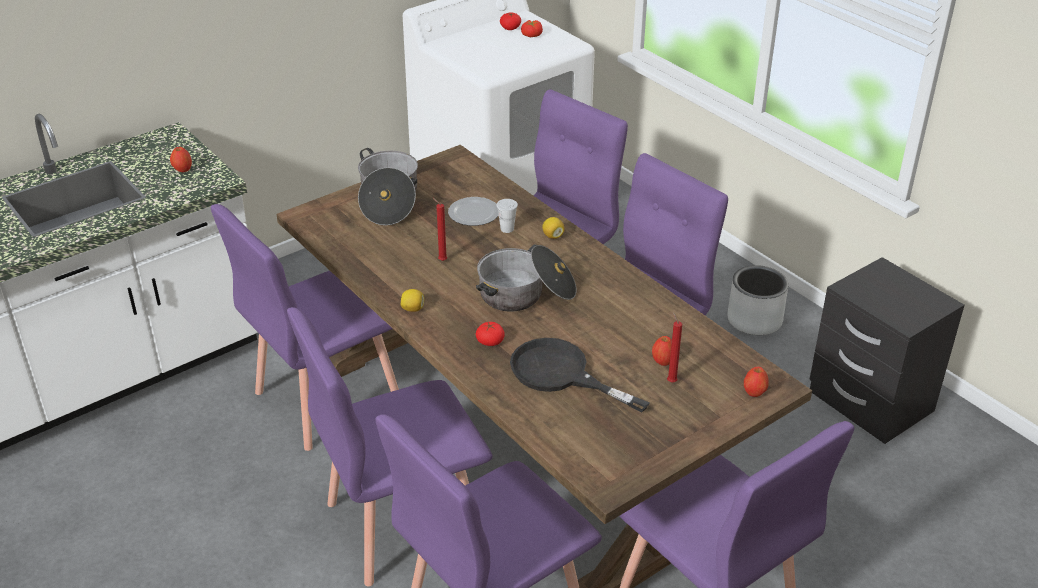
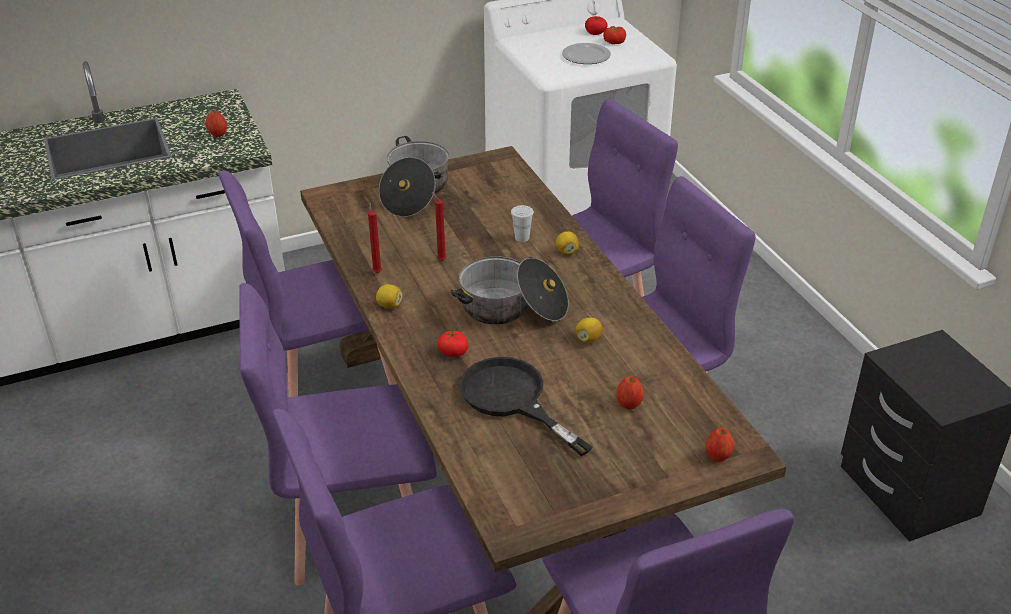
camera: 15 degrees right, 0 degrees up
(475, 213) = (495, 217): plate -> plate (587, 56)
(605, 311) = (588, 339): none -> lemon
(671, 381) = (629, 427): red candle -> red candle (377, 272)
(755, 320) = (805, 378): grey planter -> none

